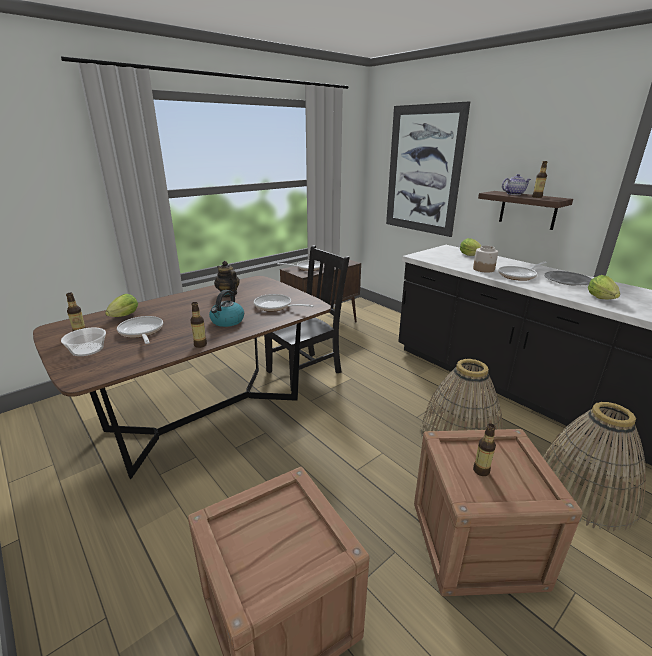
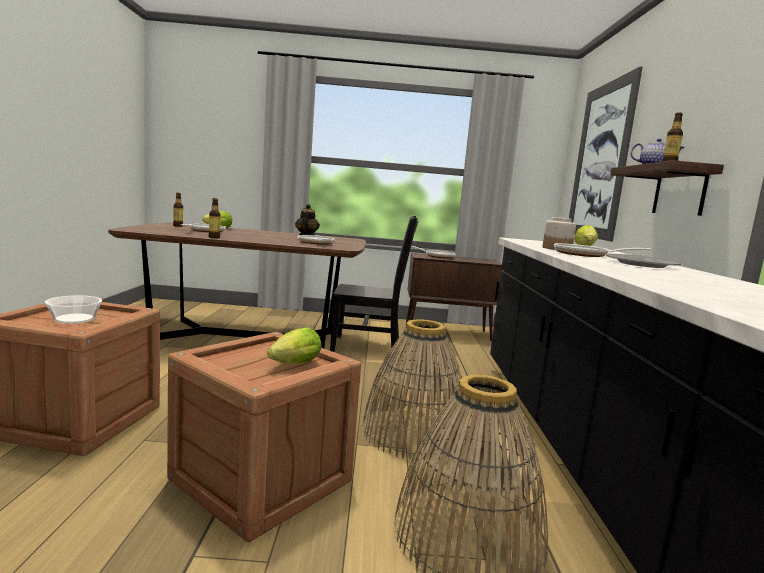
camera: 40 degrees right, 15 degrees down
(87, 349) = (162, 228): bowl -> bowl (75, 318)
(227, 321) = (262, 238): kettle -> none
(481, 470) = (255, 358): bottle -> none
(602, 299) = (628, 270): lettuce -> lettuce (292, 365)

